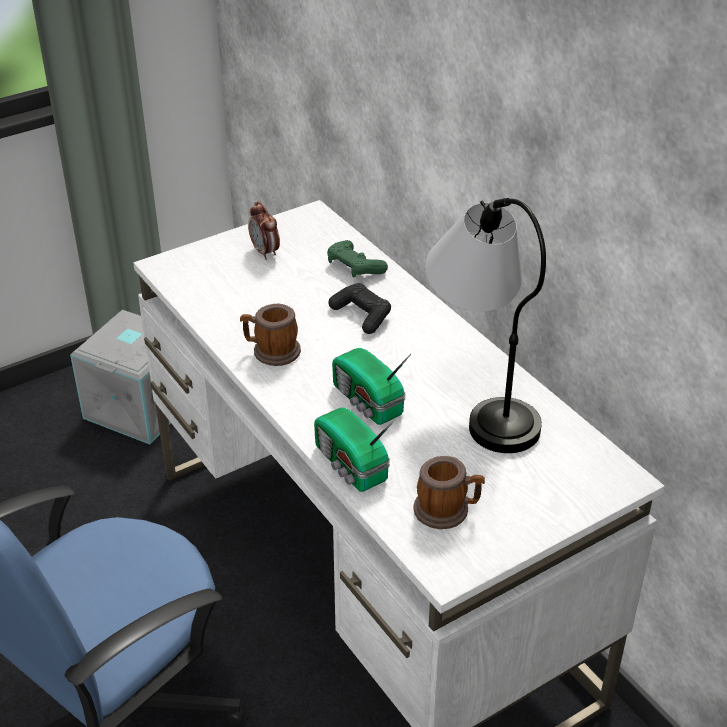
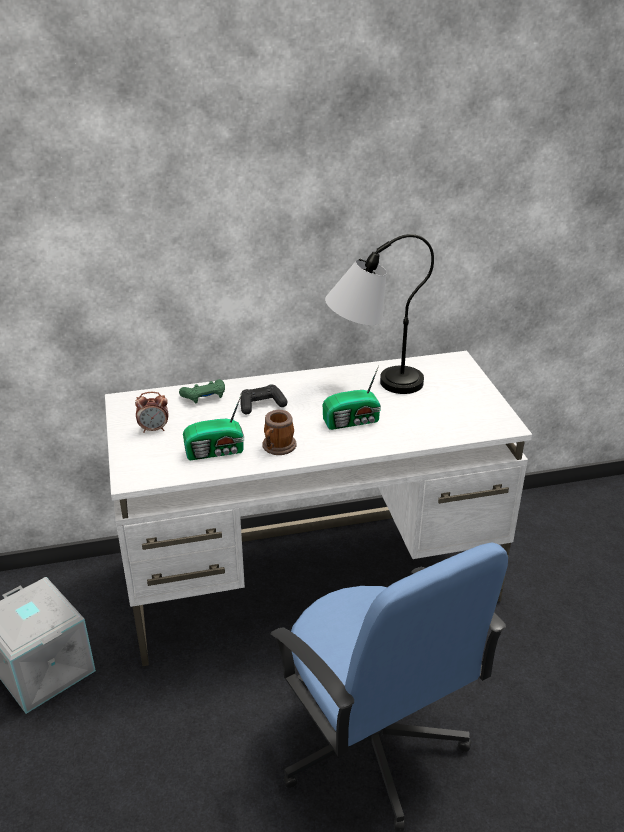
camera: 70 degrees left, 5 degrees down
(350, 466) = (409, 439): radio -> radio (216, 451)
(447, 510) = (461, 415): mug -> none

